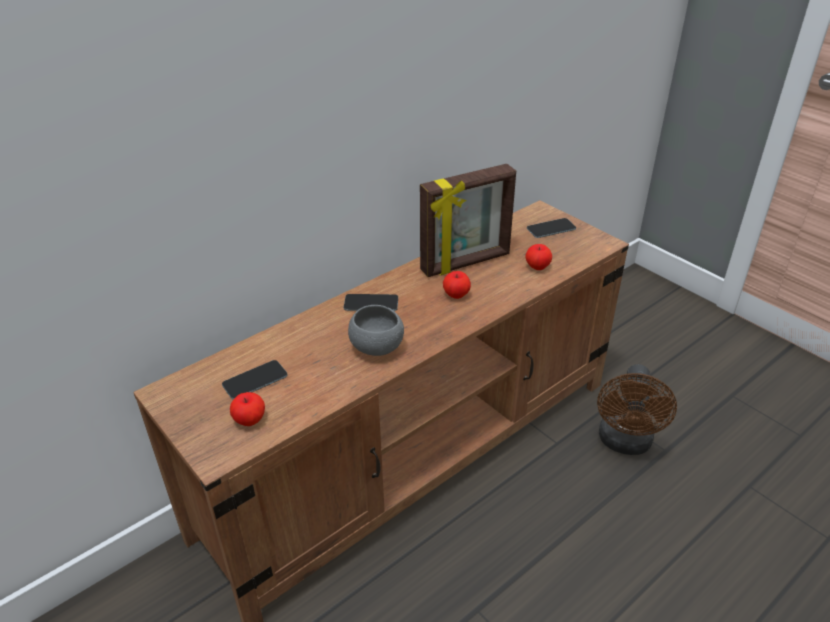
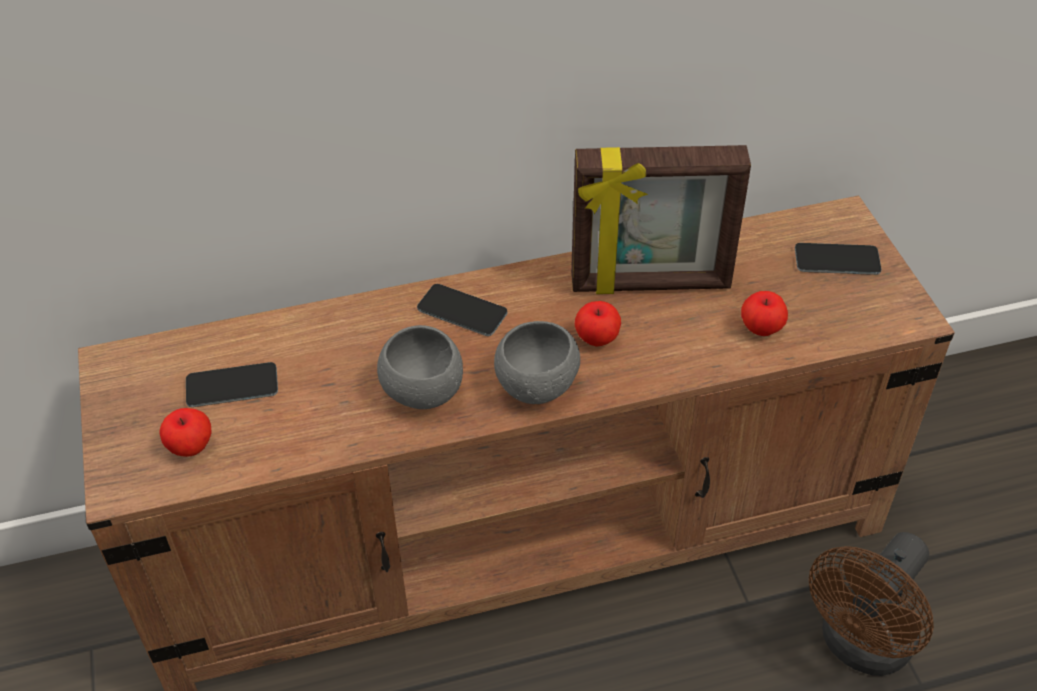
camera: 25 degrees right, 10 degrees up
(439, 326) = (536, 385): none -> grey bowl

